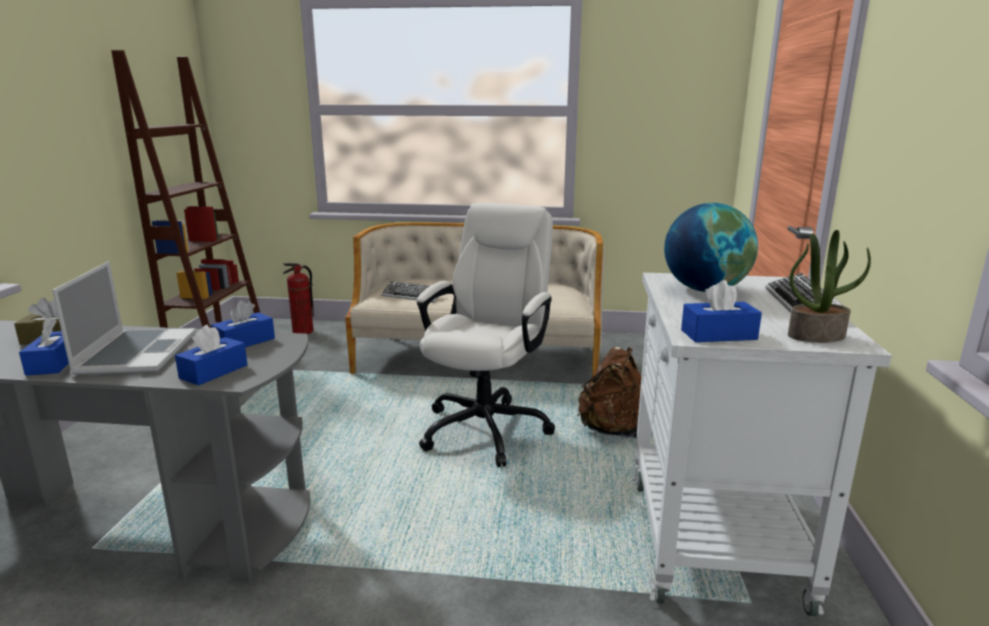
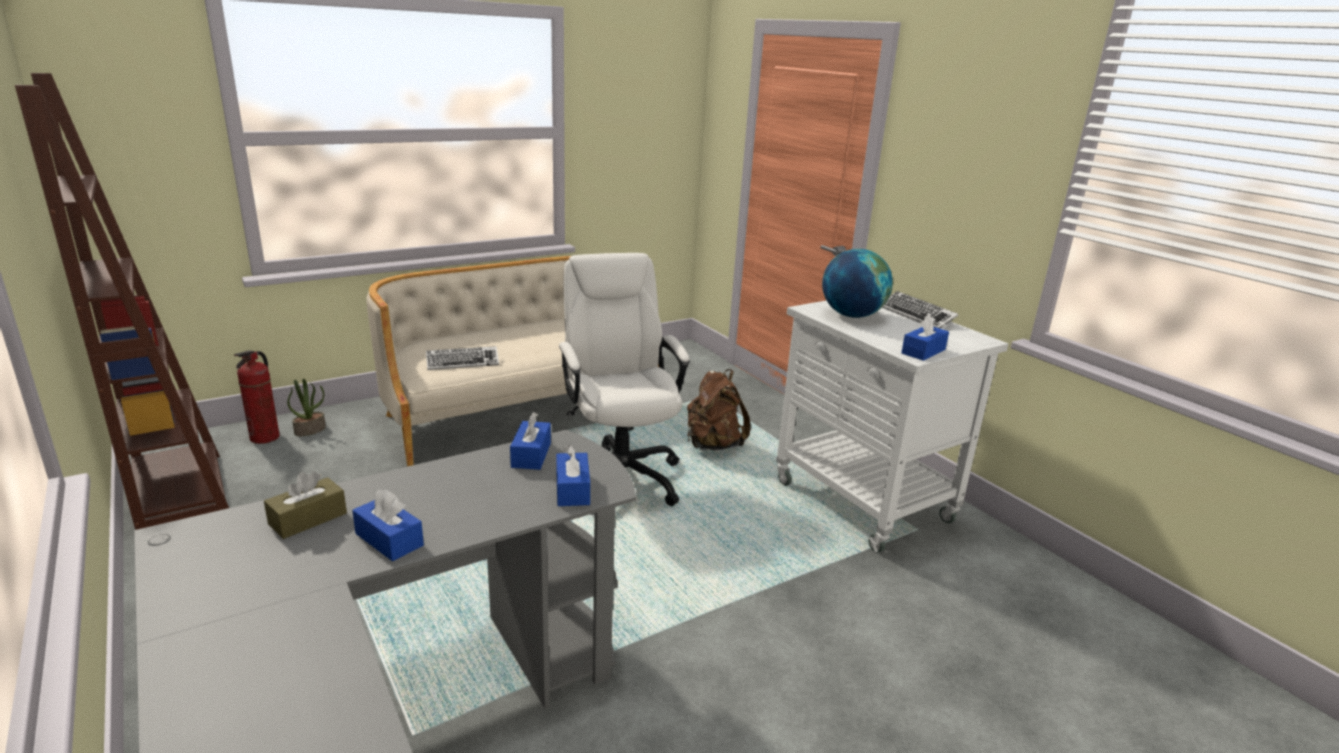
camera: 40 degrees left, 5 degrees up
(136, 353) = (452, 500): laptop -> none
(816, 335) = (962, 339): potted plant -> potted plant (310, 430)

